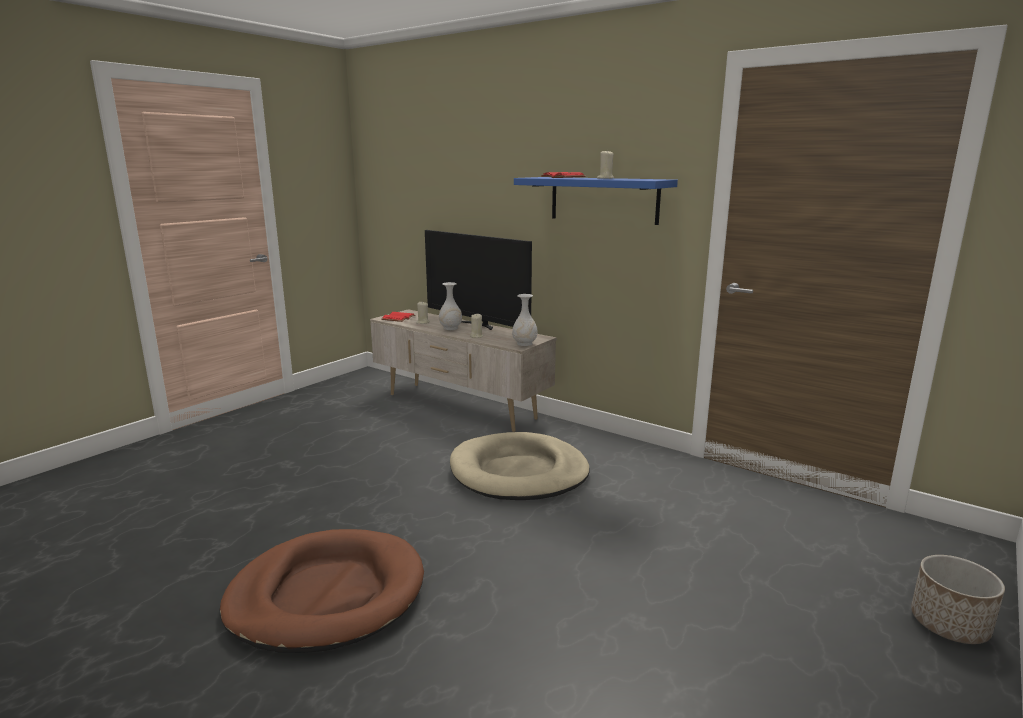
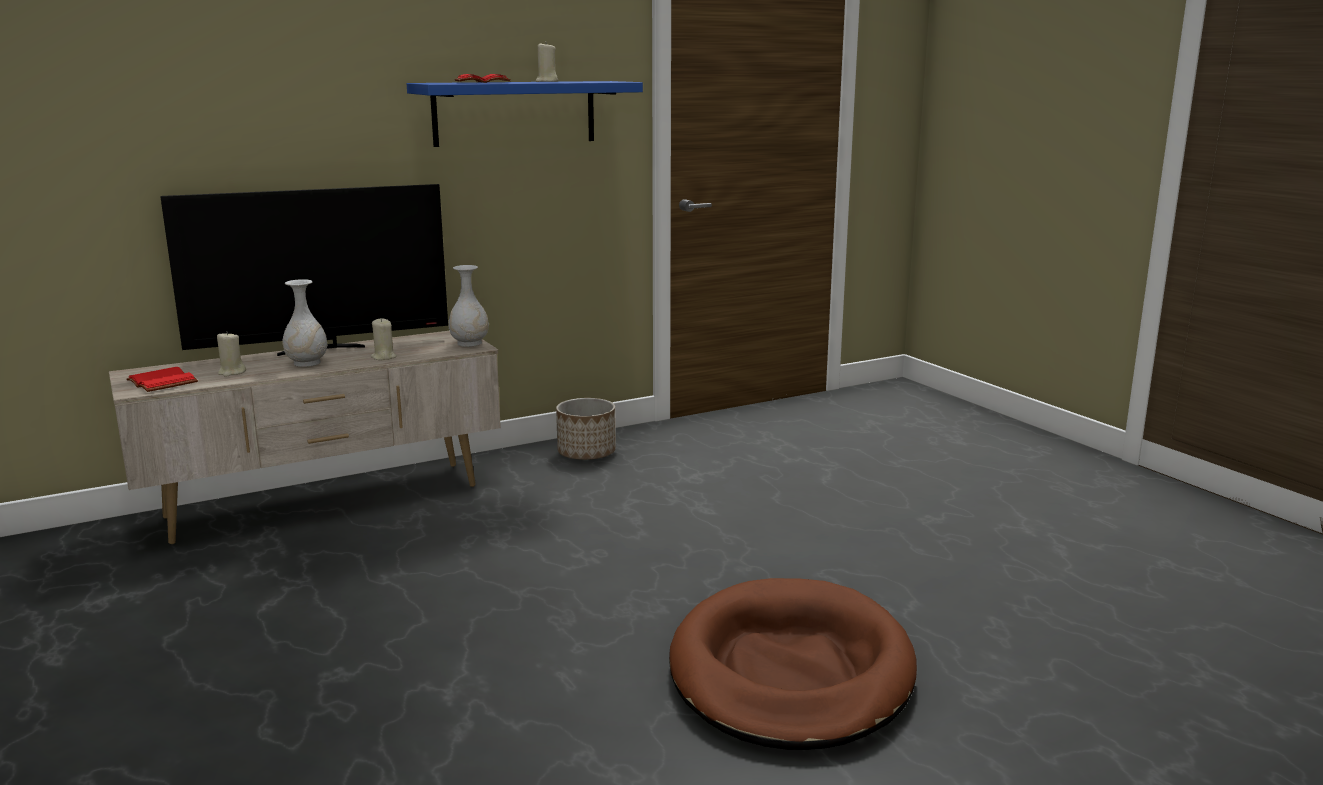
camera: 65 degrees left, 0 degrees up
(519, 472) = (596, 507): beige dog bed -> none
(949, 624) = (984, 426): planter -> planter (587, 453)

